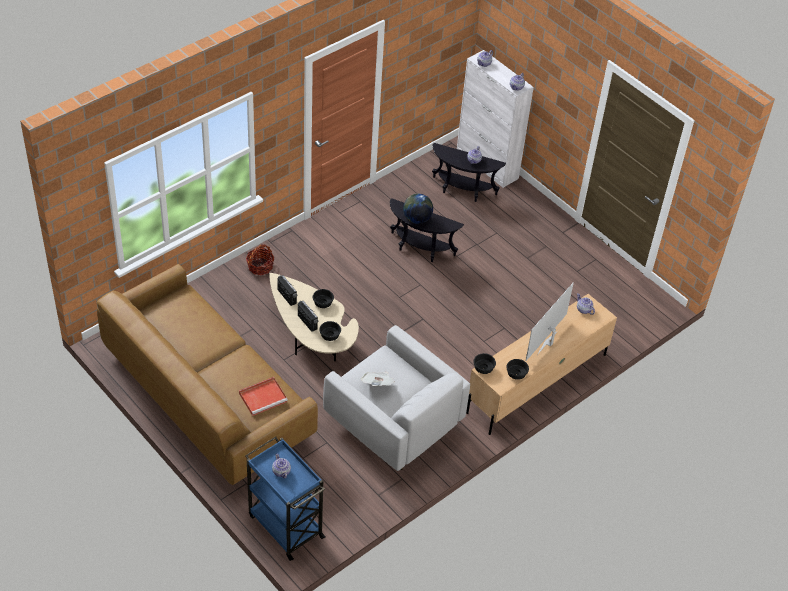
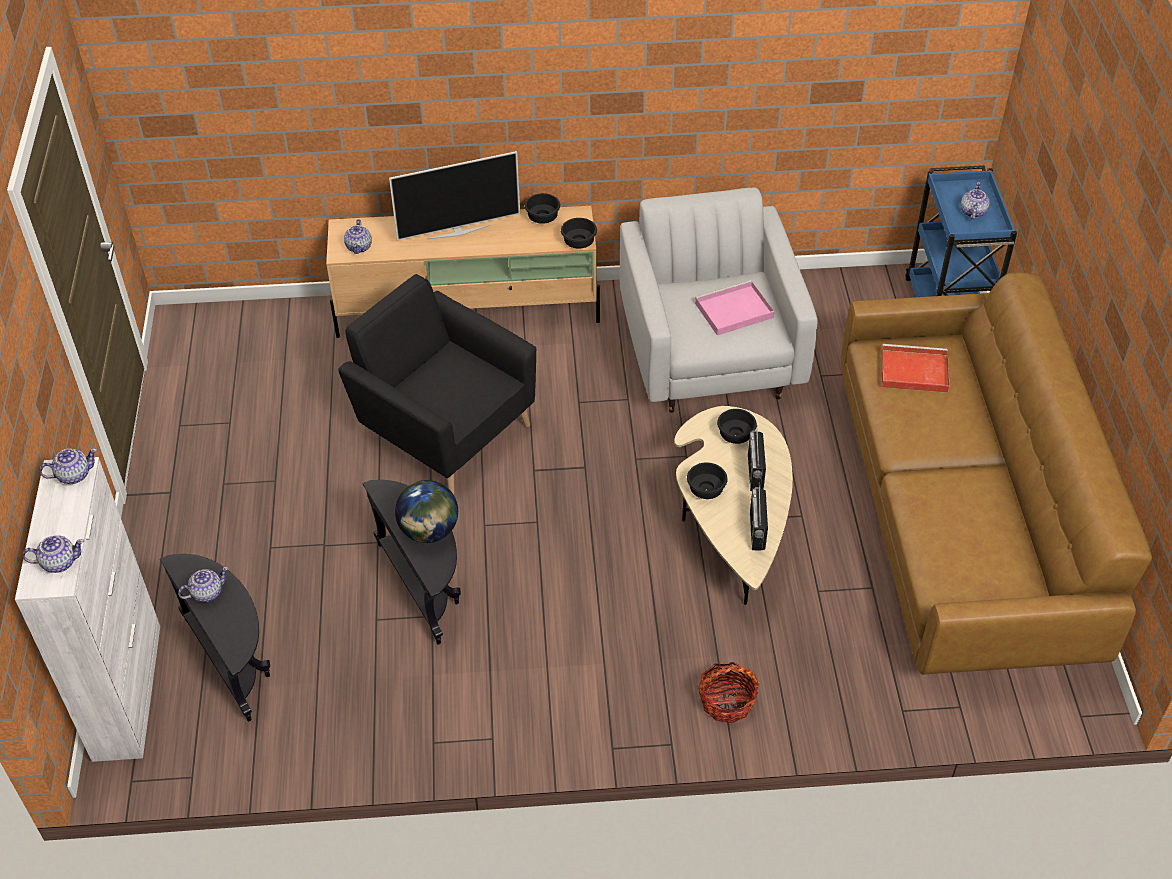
camera: 140 degrees left, 0 degrees up
(378, 384) = (732, 311): newspaper -> pink tray
(481, 316) = (444, 429): none -> black armchair

